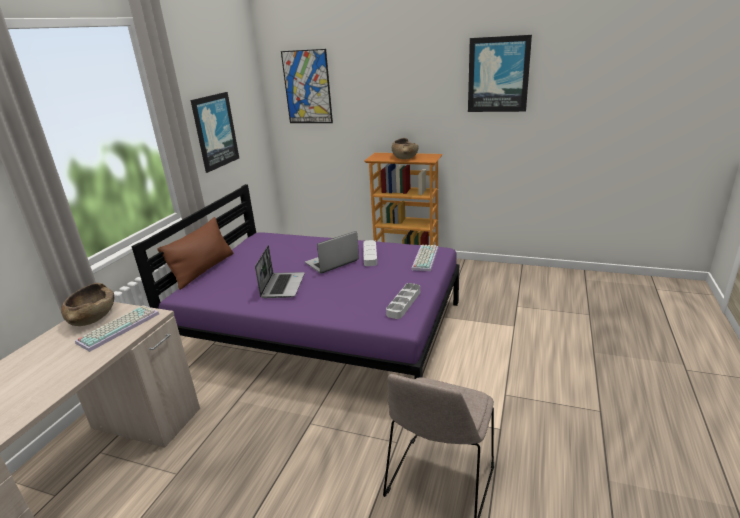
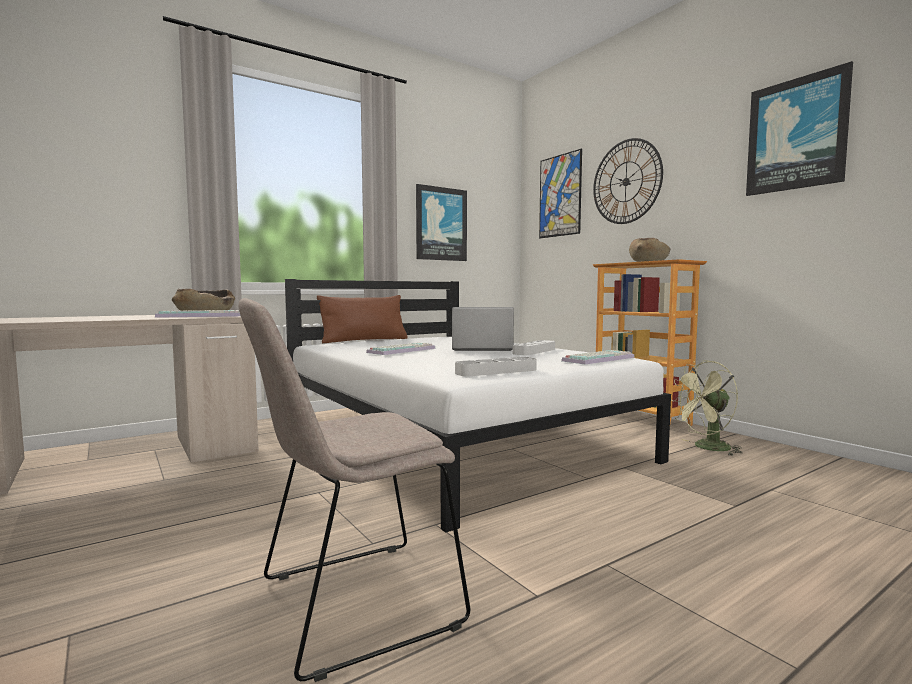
camera: 35 degrees right, 20 degrees down
(282, 286) = (401, 350): laptop -> keyboard
(323, 330) = (454, 439): purple bed -> white bed
(372, 85) = (626, 182): none -> wall clock
(464, 280) = (707, 448): none -> green fan

